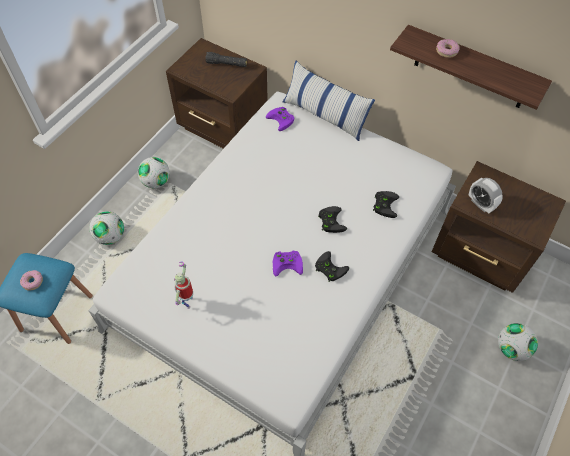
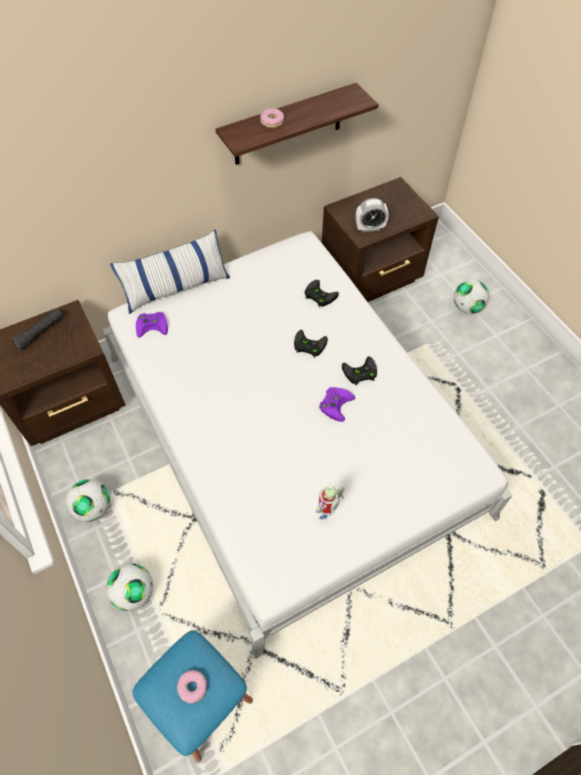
camera: 60 degrees left, 0 degrees up
(187, 301) = (326, 516): toy robot -> toy robot turned 90 degrees counterclockwise

